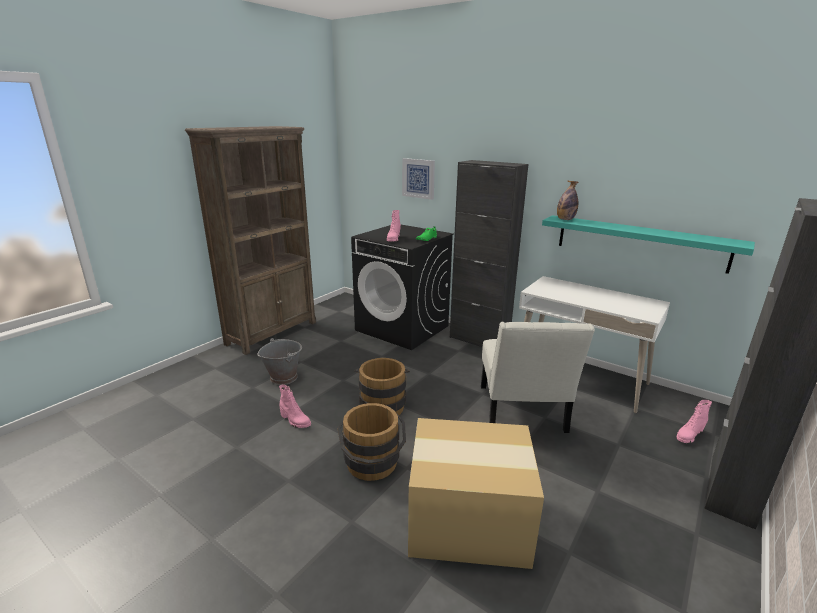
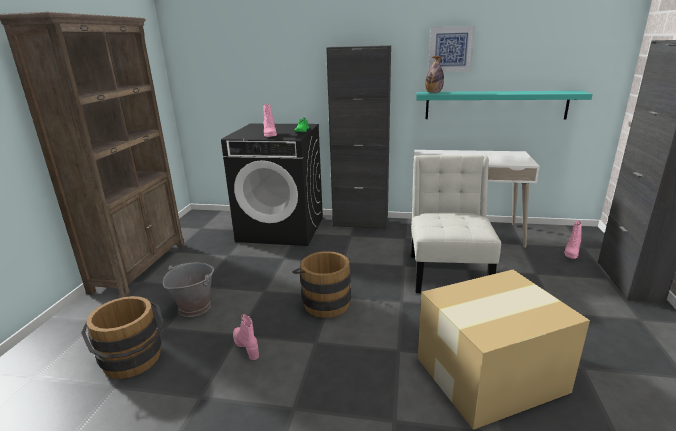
camera: 25 degrees left, 0 degrees up
(295, 421) = (246, 346): pink boot -> pink boot turned 135 degrees counterclockwise
(372, 466) = (366, 361): brown bucket -> brown bucket (134, 362)
(418, 178) = (271, 72): picture -> picture (450, 49)
(522, 412) = (448, 271): white chair -> white chair turned 150 degrees counterclockwise

